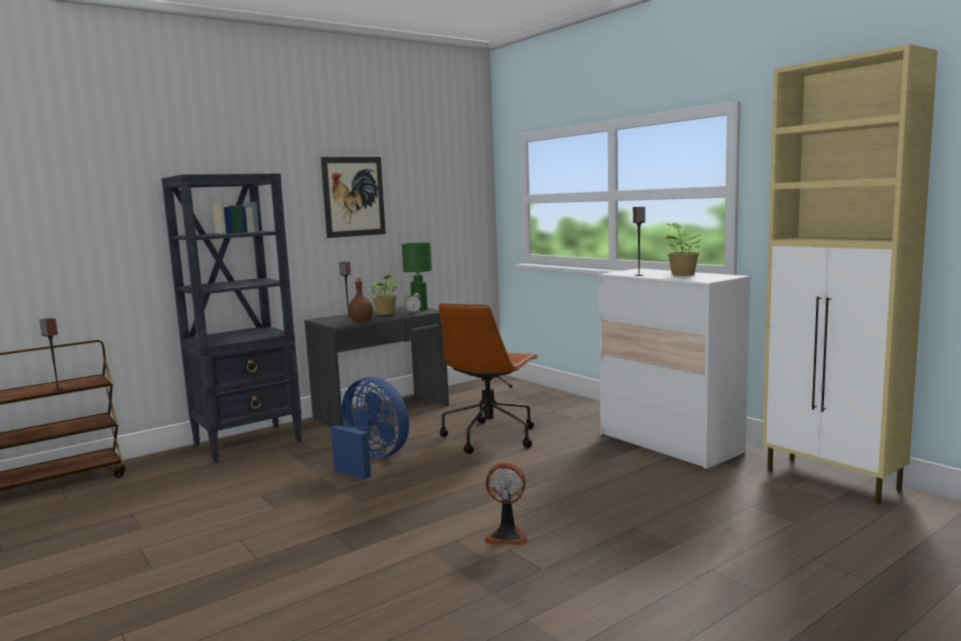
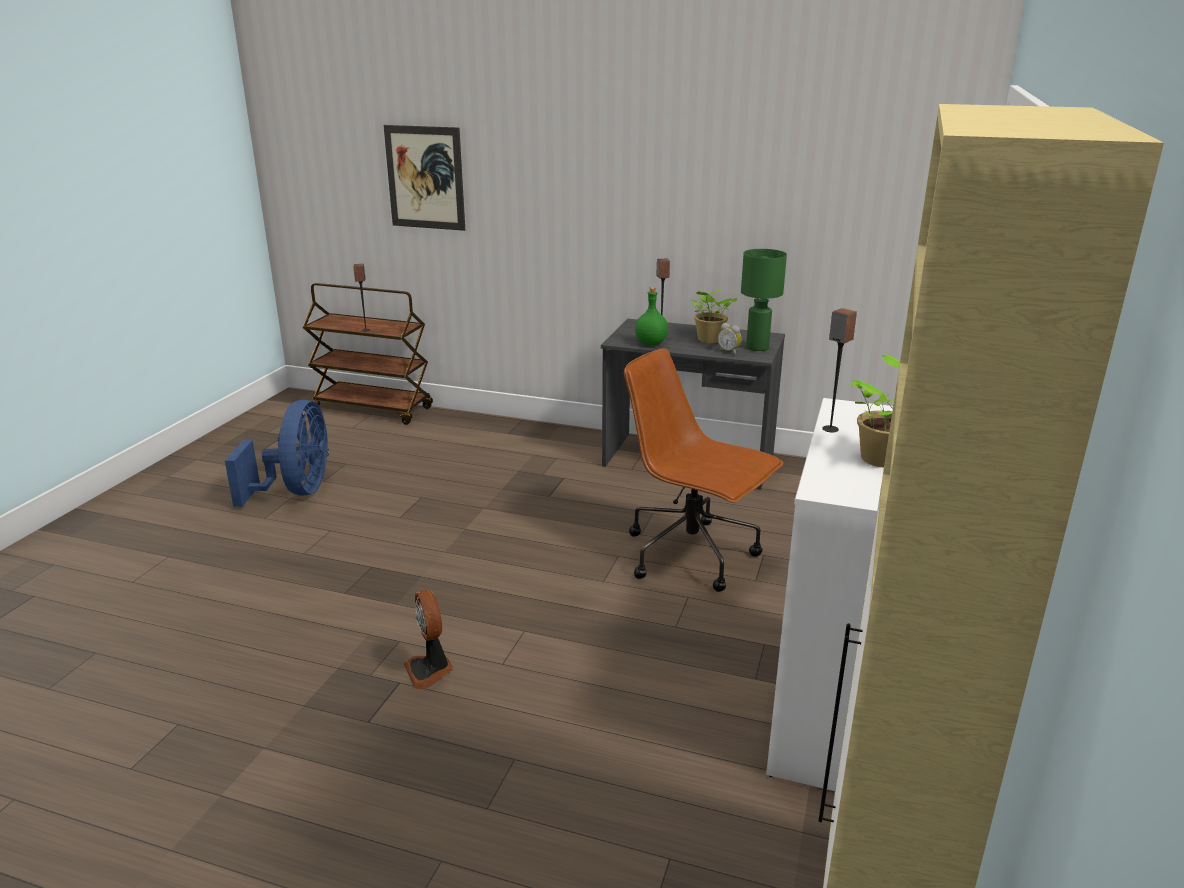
camera: 55 degrees right, 15 degrees up
(249, 443) = (527, 437): black bookcase -> none
(353, 196) = (717, 167): picture -> picture (425, 178)
(361, 321) = (650, 343): brown bottle -> green bottle
(371, 460) = (546, 514): blue fan -> blue fan (296, 491)
(490, 436) = (693, 555): brown office chair -> brown office chair turned 45 degrees clockwise

